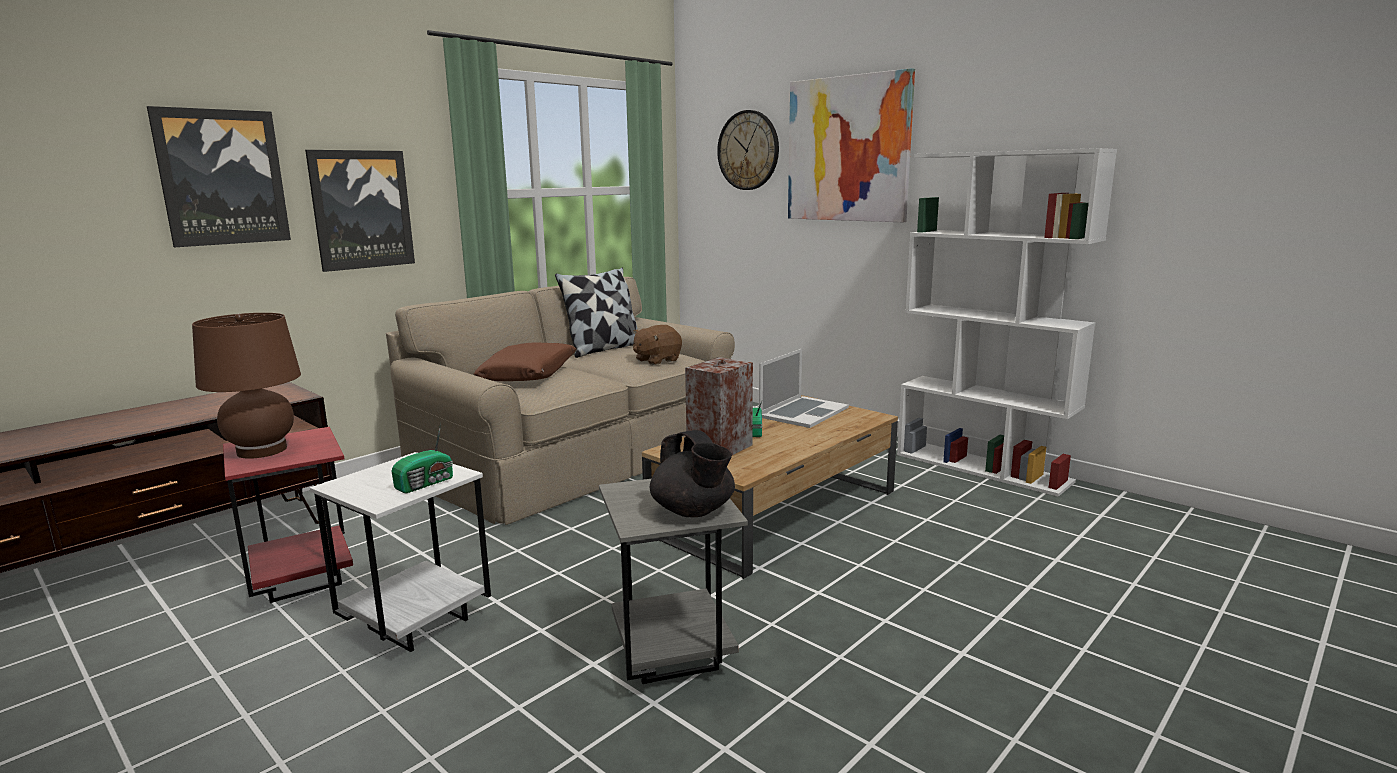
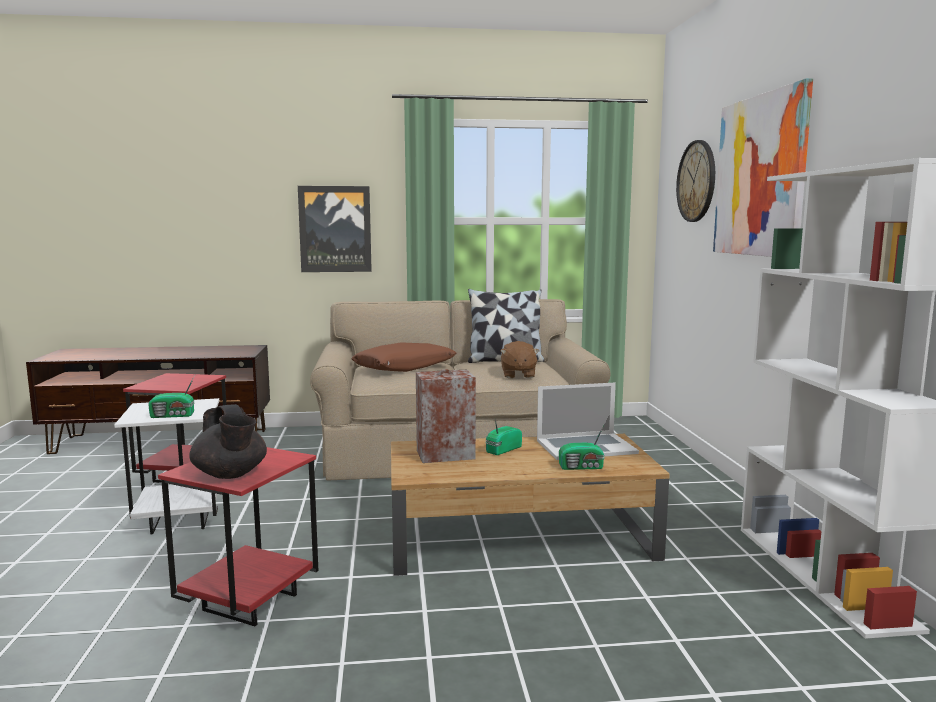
camera: 40 degrees right, 5 degrees down
(222, 177) = (242, 204): picture -> none
(262, 450) = (167, 380): brown table lamp -> none
(656, 360) = (518, 375): brown plush toy -> brown plush toy turned 90 degrees counterclockwise
(670, 657) = (248, 603): grey side table -> red side table
(693, 512) = (230, 475): black teapot -> black teapot turned 45 degrees counterclockwise
(839, 428) = (582, 467): none -> radio

